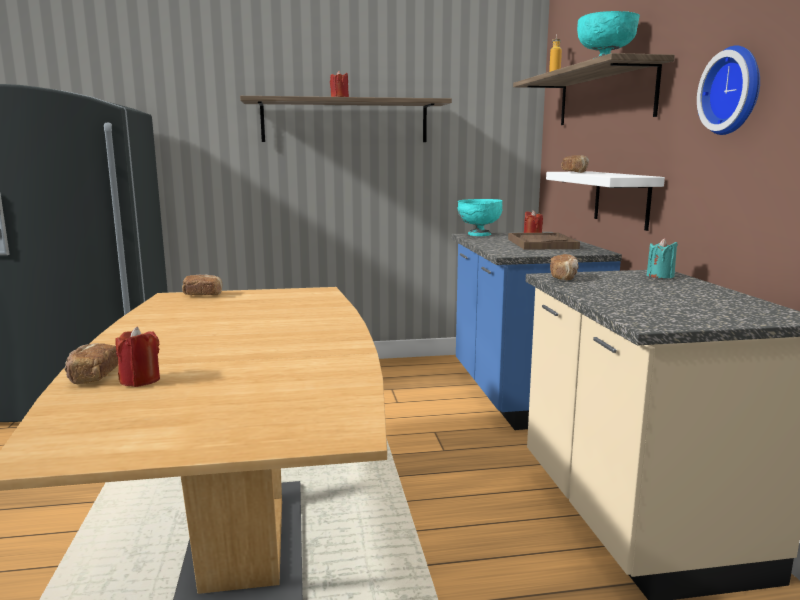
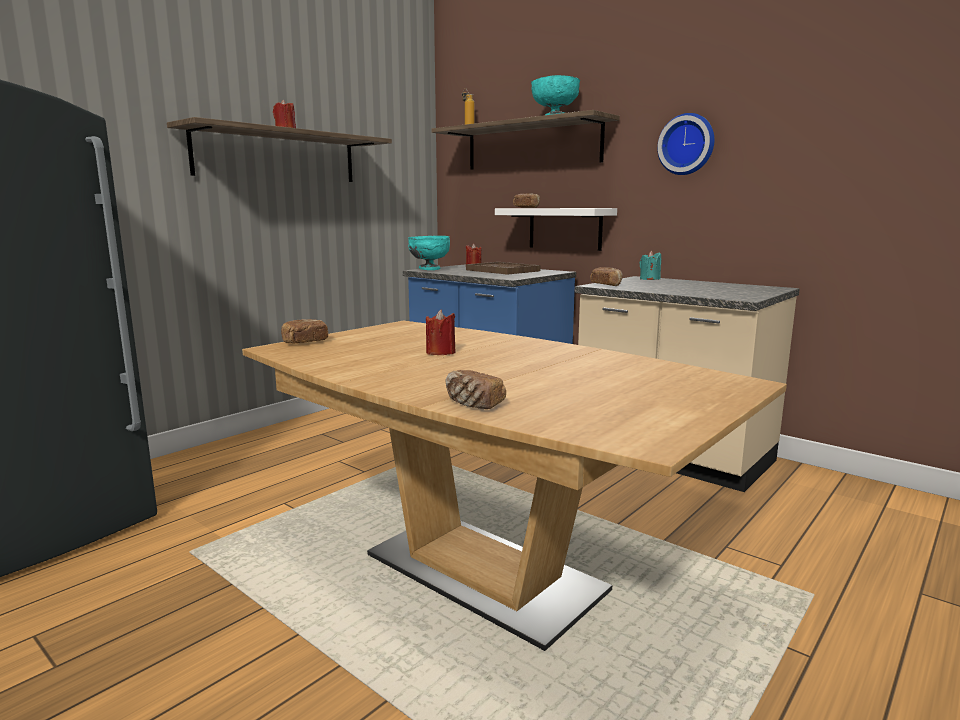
camera: 40 degrees left, 0 degrees up
(140, 380) = (520, 396): red candle -> red candle (440, 352)

